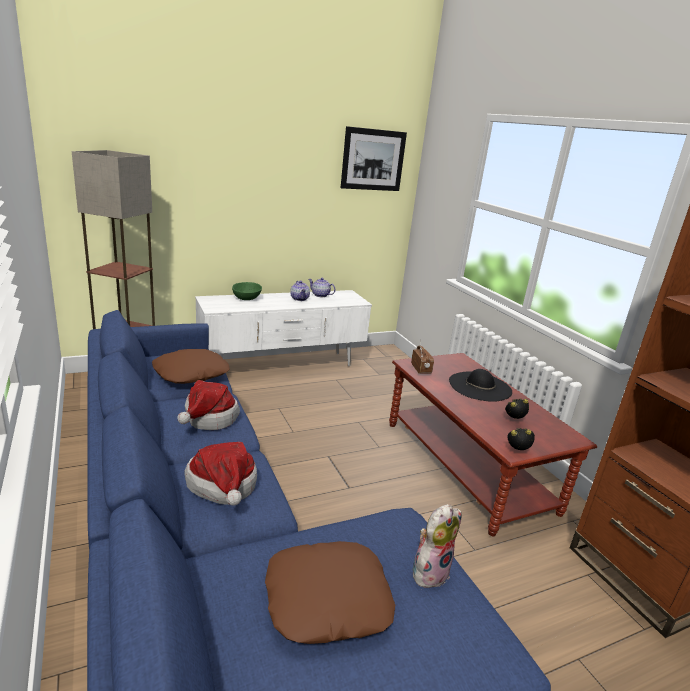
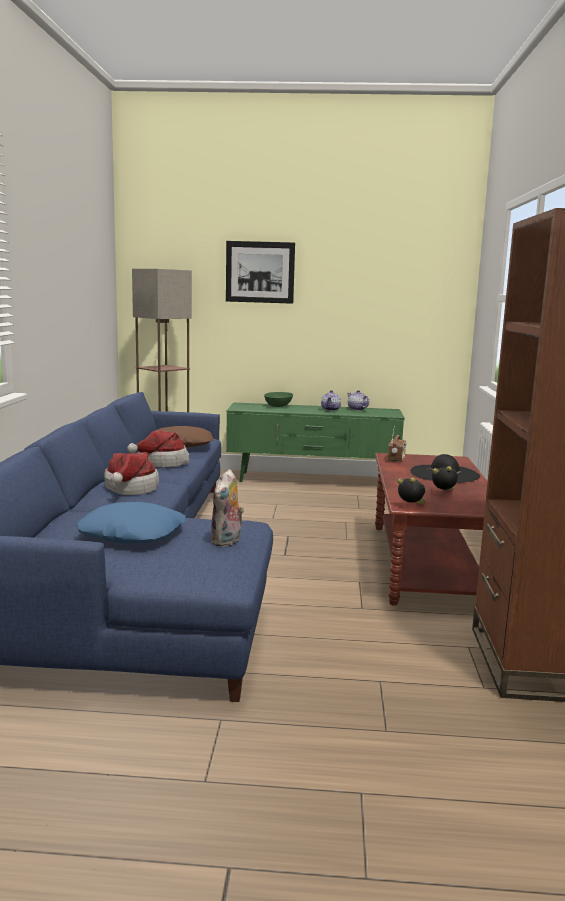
camera: 30 degrees right, 10 degrees down
(282, 366) = (312, 481): white tv stand -> green tv stand
(327, 598) = (133, 534): brown pillow -> blue pillow
(373, 160) = (419, 269): picture -> picture (260, 272)
(430, 571) = (227, 541): plush toy -> plush toy turned 120 degrees clockwise

